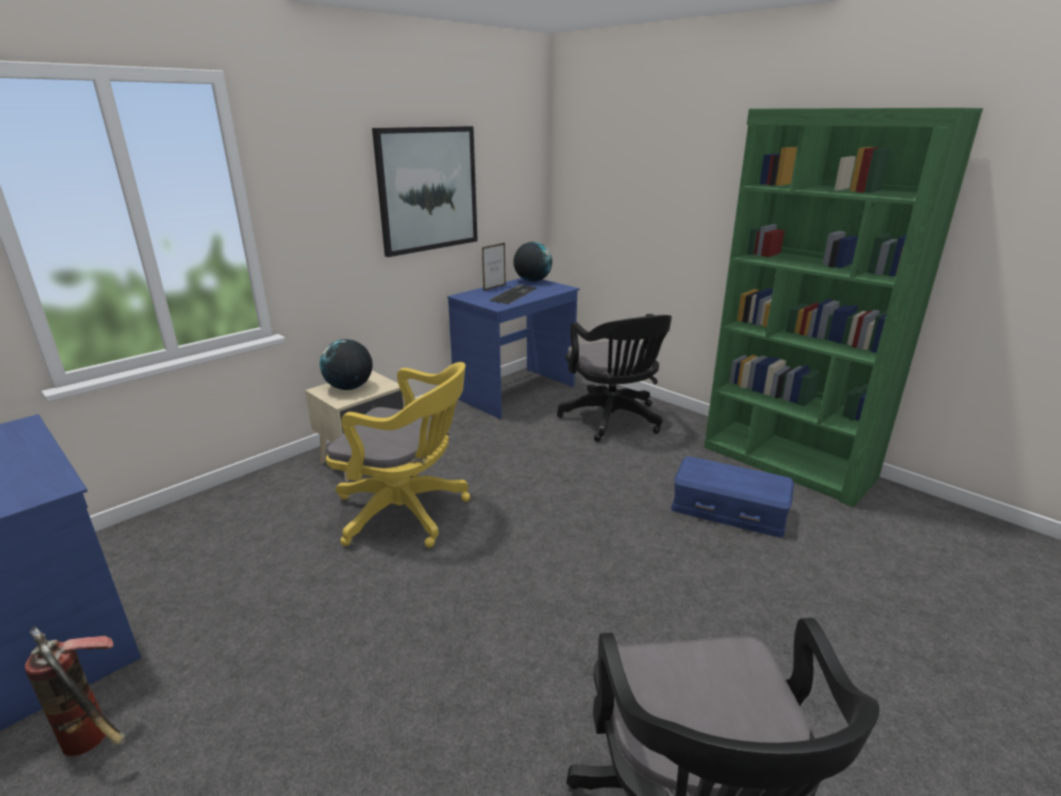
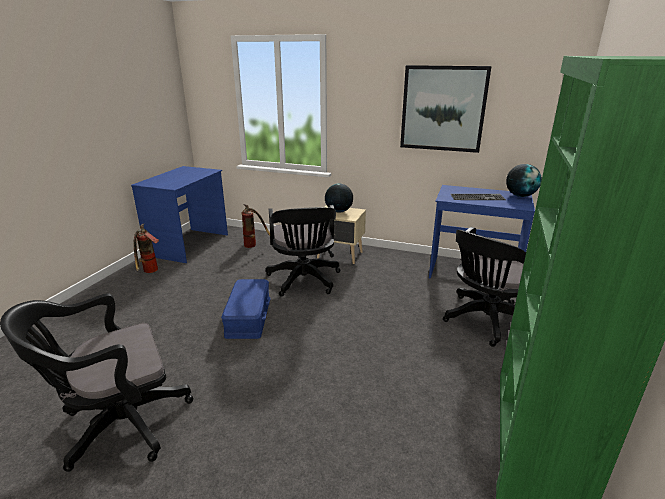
camera: 65 degrees right, 0 degrees up
(199, 535) = (255, 245): none -> fire extinguisher
(408, 513) = (304, 281): yellow office chair -> black office chair
(494, 288) = (481, 190): picture frame -> none
(729, 509) = (413, 405): blue storage box -> blue storage box (249, 317)

